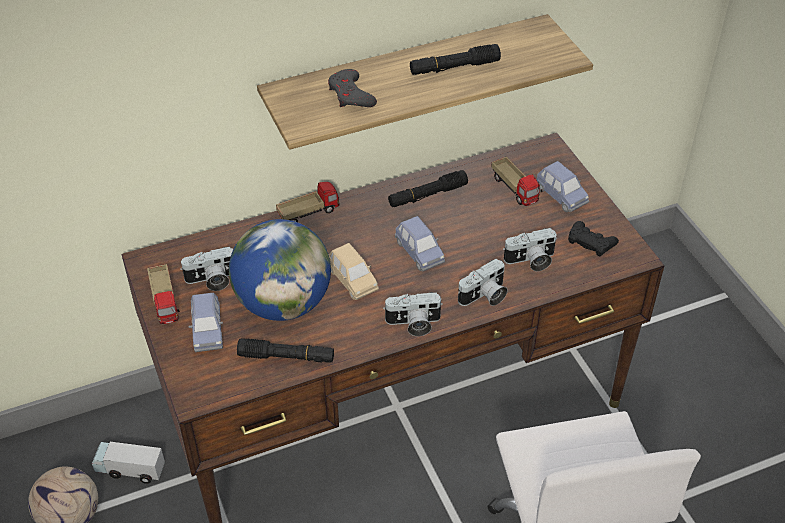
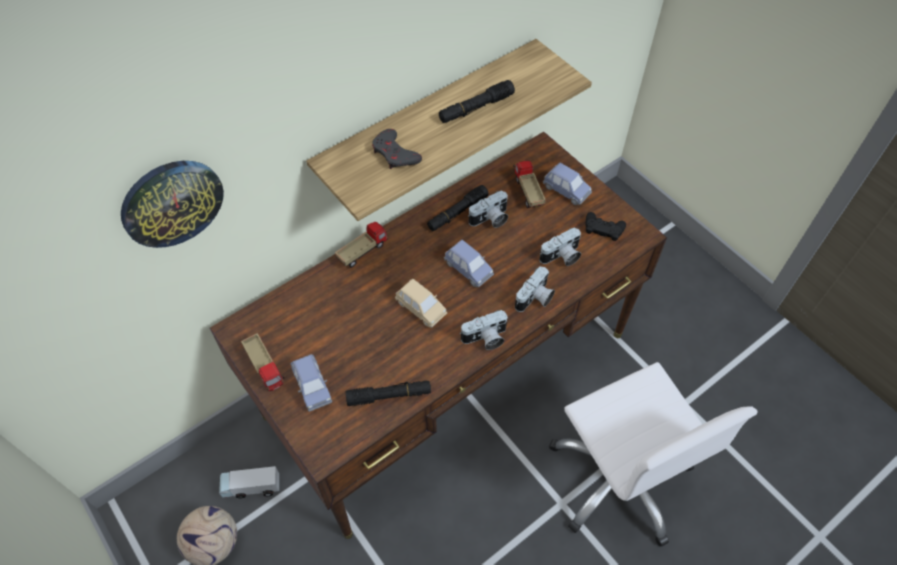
camera: 15 degrees left, 10 degrees up
(105, 90) = (172, 202): none -> wall clock
(212, 280) = (300, 336): camera -> camera (490, 219)
(283, 303) = (369, 344): globe -> none
(515, 189) = (527, 192): toy truck -> toy truck turned 150 degrees counterclockwise

